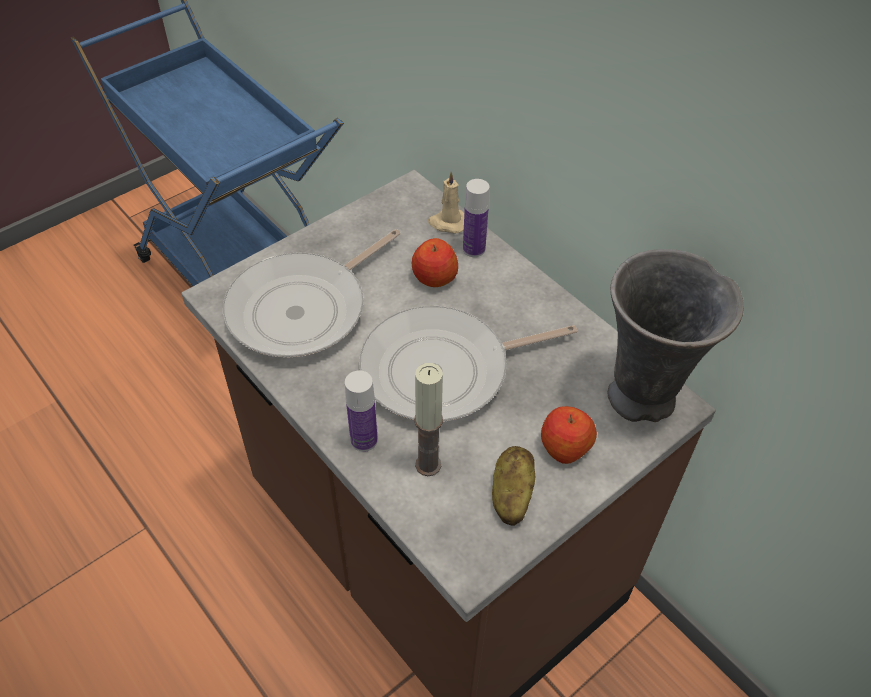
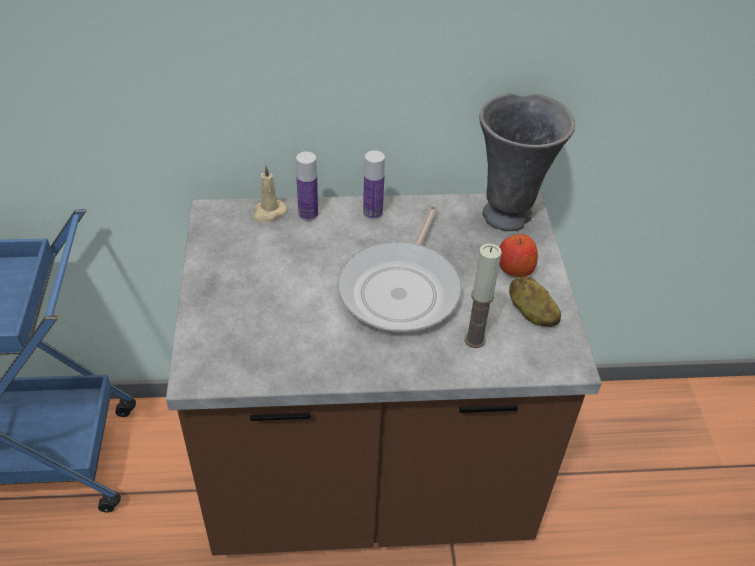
camera: 55 degrees left, 5 degrees down
(304, 309) = (268, 331): frying pan -> none
(364, 440) = (425, 361): bottle -> bottle (372, 213)
(434, 277) = (313, 247): apple -> none

